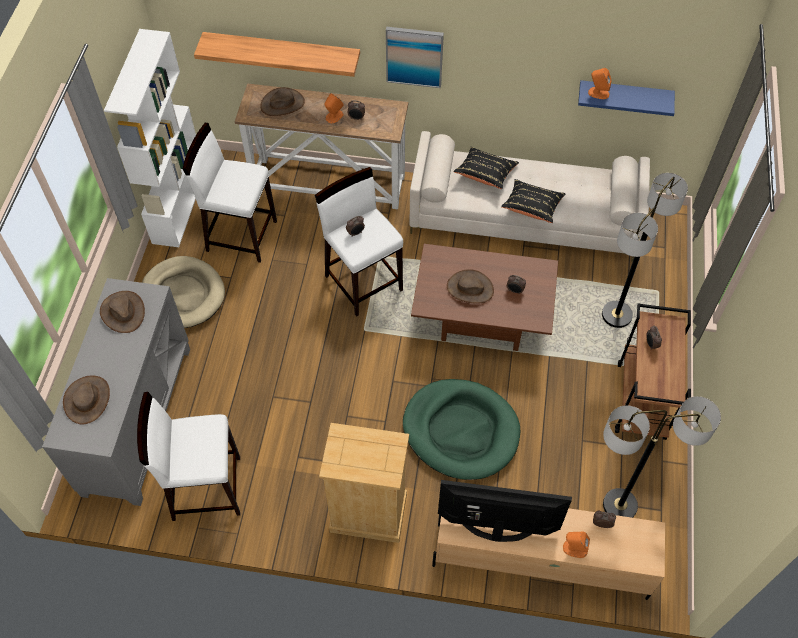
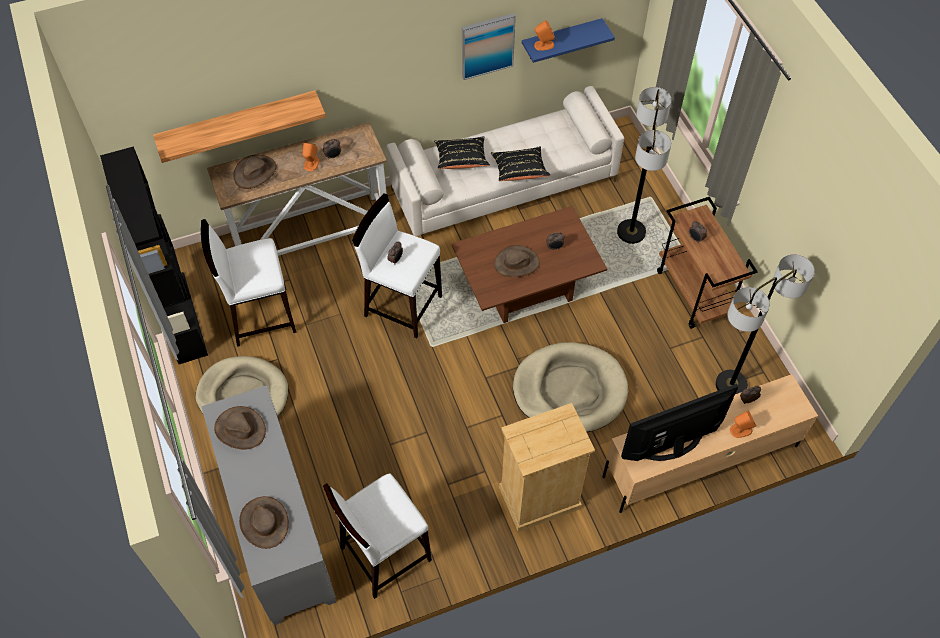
camera: 30 degrees left, 0 degrees up
(178, 206) = (180, 317): white bookcase -> black bookcase
(414, 56) = (368, 77): picture -> picture (487, 45)
(461, 431) = (569, 390): green dog bed -> beige dog bed

